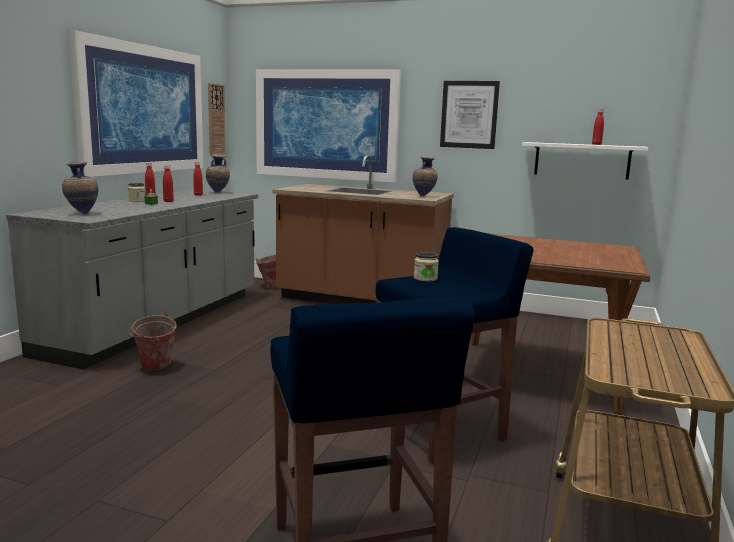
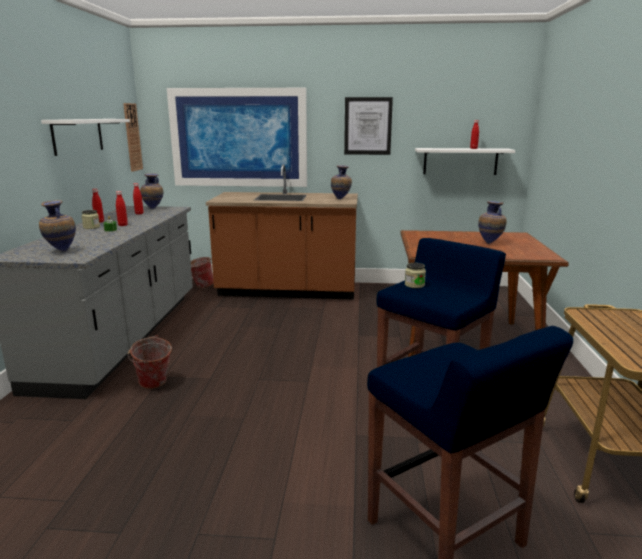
camera: 15 degrees left, 5 degrees up
(143, 109) = (78, 136): picture -> white shelf
(570, 251) = (490, 243): none -> vase

